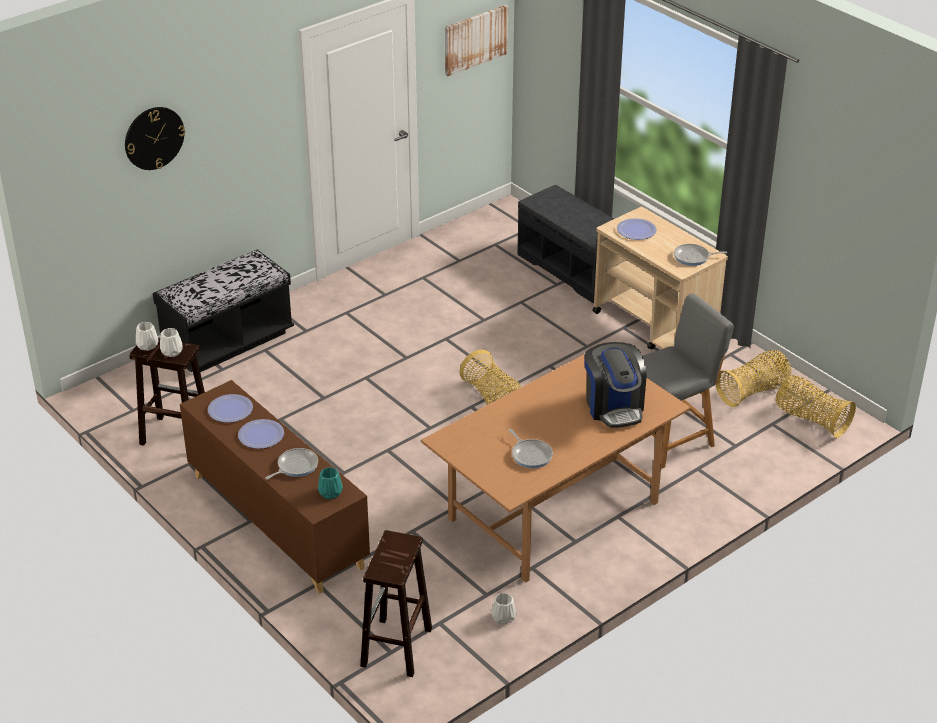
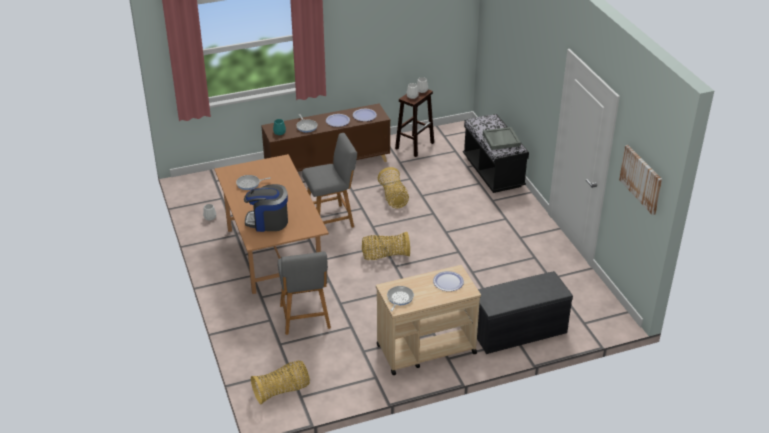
camera: 110 degrees right, 0 degrees up
(154, 138) = (513, 32): wall clock -> none
(240, 272) = (501, 140): none -> grey tray
(396, 648) = (216, 183): brown stool -> none
(433, 474) = (331, 219): none -> grey chair
(753, 392) = (328, 373): basket -> basket (393, 198)

